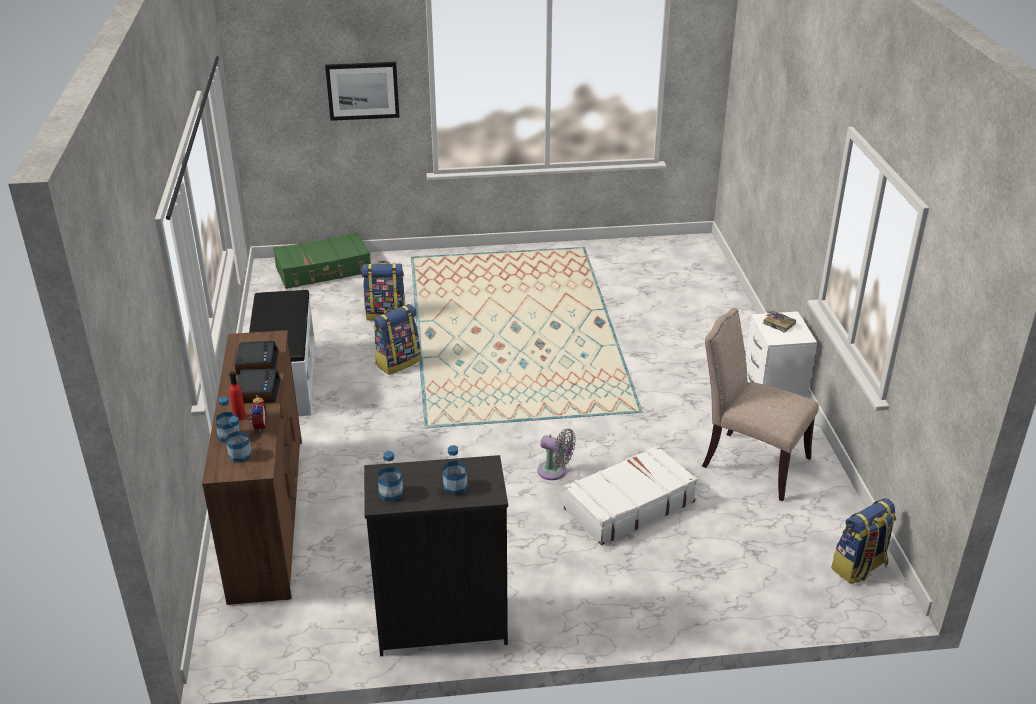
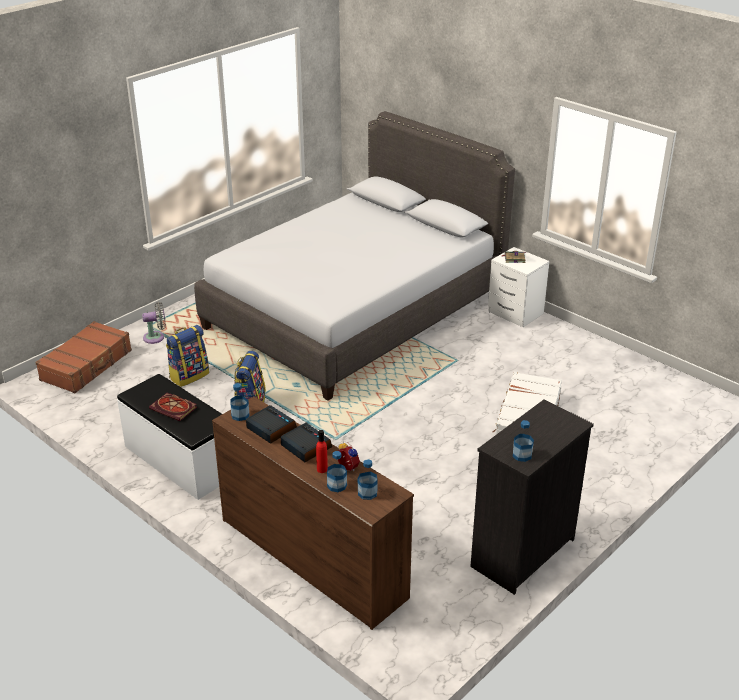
camera: 40 degrees left, 0 degrees up
(276, 323) = (174, 408): none -> book
(324, 270) = (87, 365): green suitcase -> brown suitcase
(363, 90) = (86, 185): picture -> none
(455, 487) = (551, 430): bottle -> bottle (240, 415)
(555, 472) = (458, 424): grey fan -> grey fan (156, 337)
(605, 320) = (354, 311): none -> grey bed
(750, 462) = (557, 360): beige chair -> none
(859, 568) = (683, 389): backpack -> none

